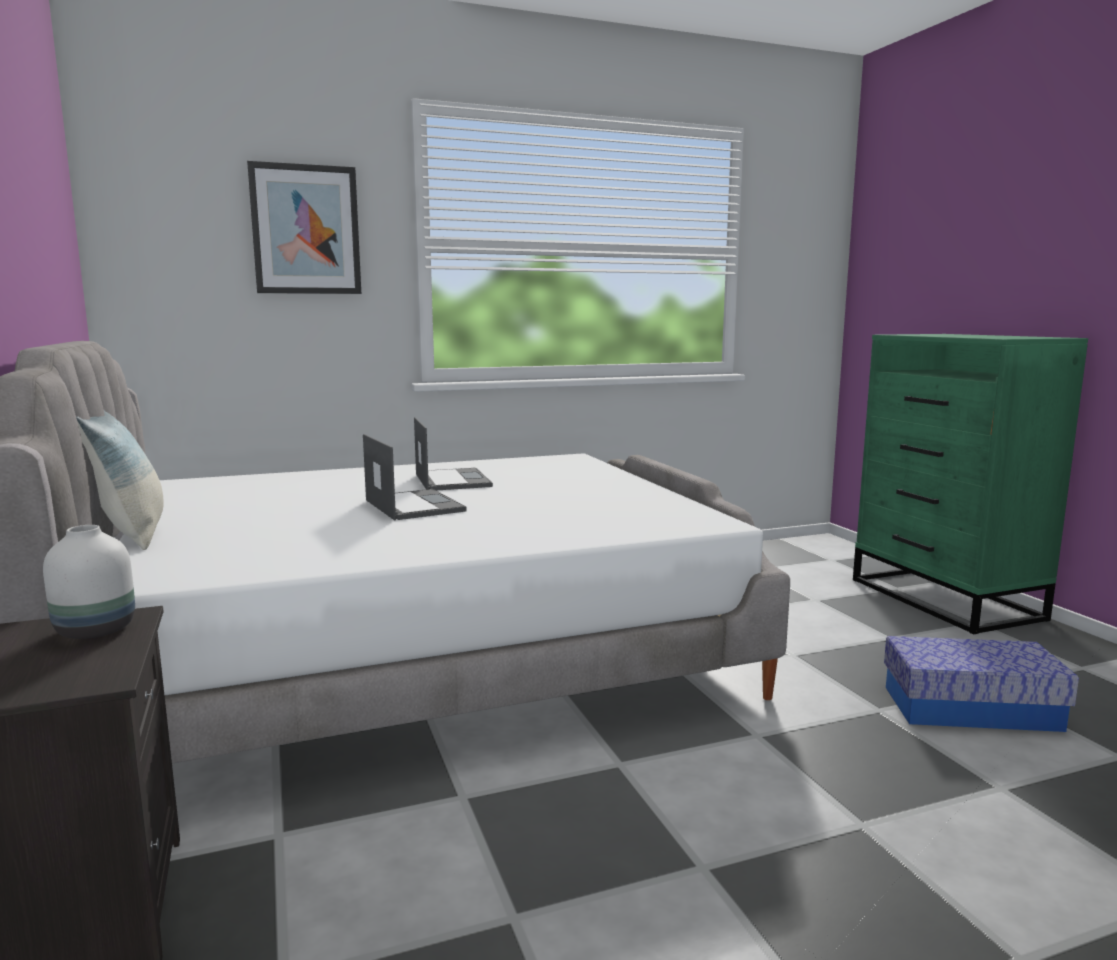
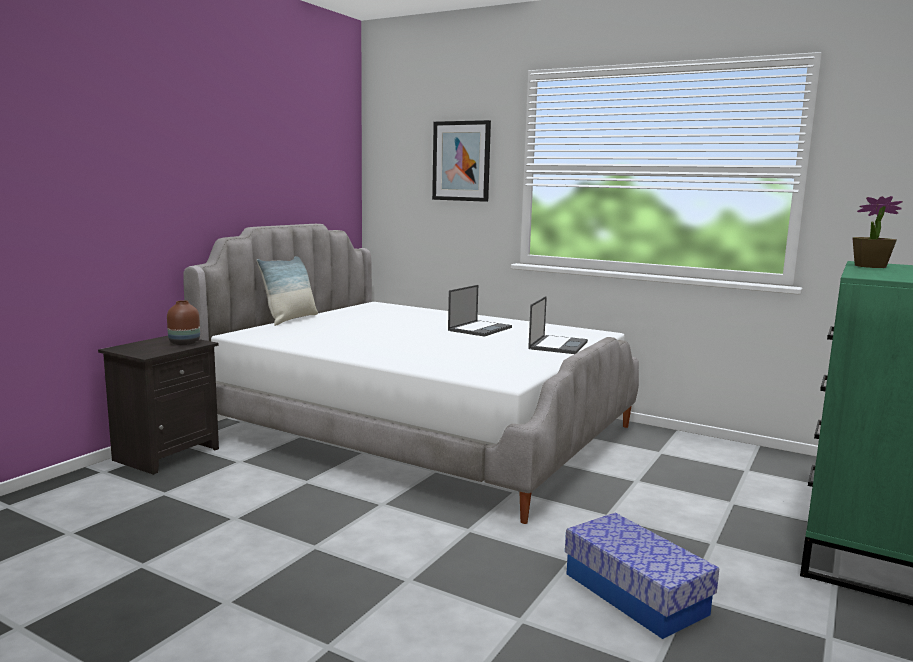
camera: 50 degrees right, 0 degrees up
(98, 630) = (185, 343): white vase -> brown vase
(413, 505) = (414, 335): laptop -> laptop (558, 345)
(926, 335) = (870, 266): none -> potted plant

